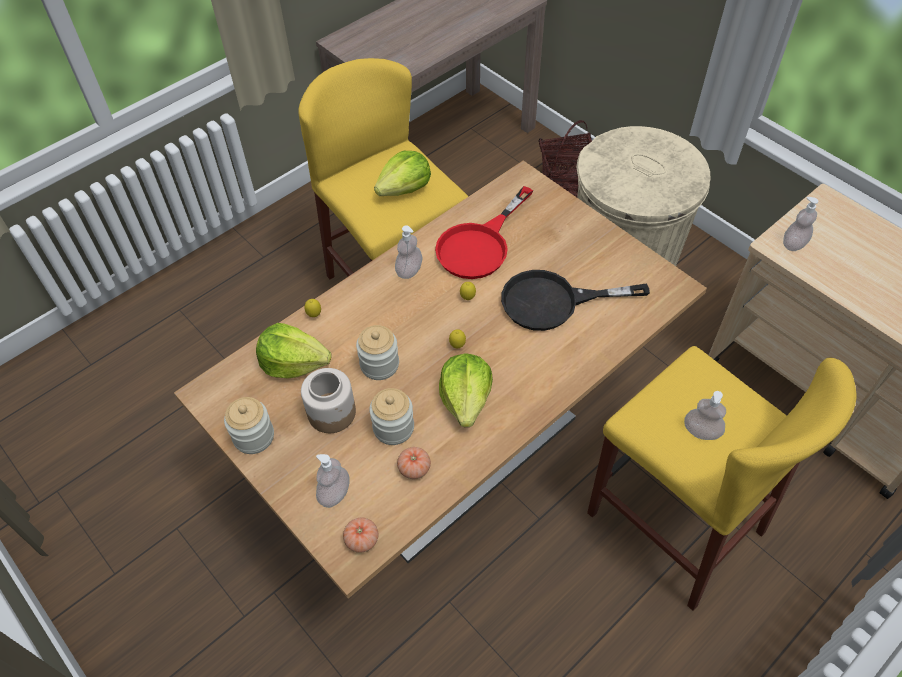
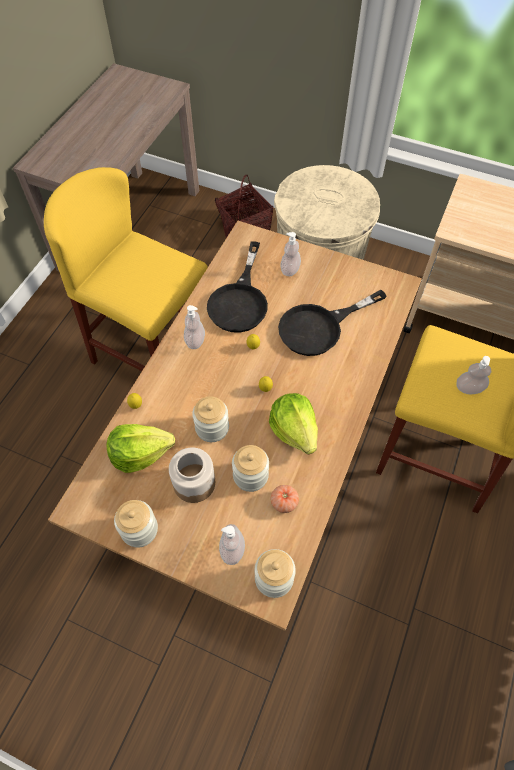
camera: 25 degrees left, 5 degrees up
(362, 540) = (274, 578): tomato -> jar
(405, 188) = (152, 272): lettuce -> none
(480, 245) = (240, 300): red frying pan -> black frying pan
(793, 244) = (464, 225): soap dispenser -> soap dispenser (290, 270)

